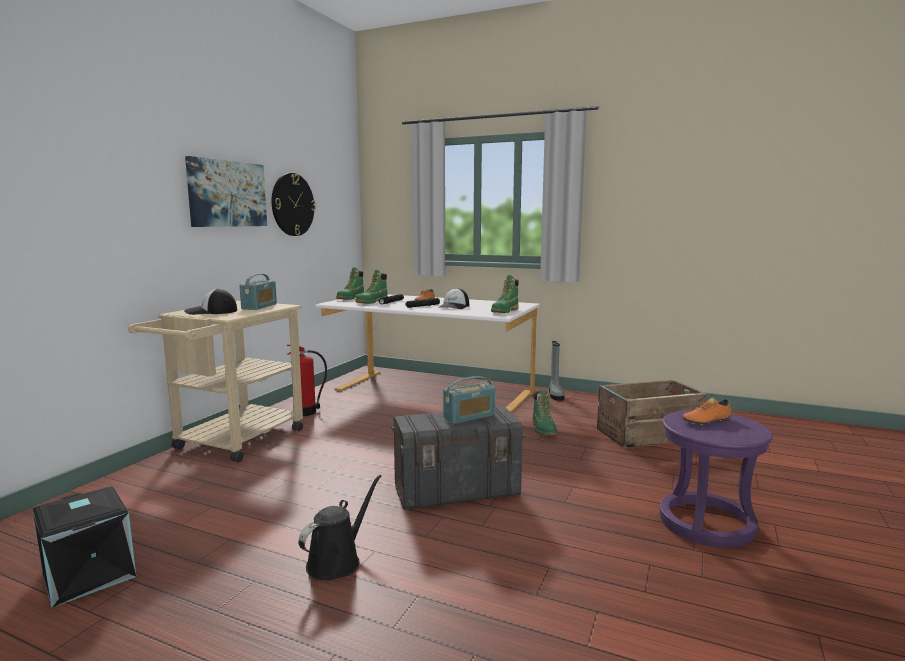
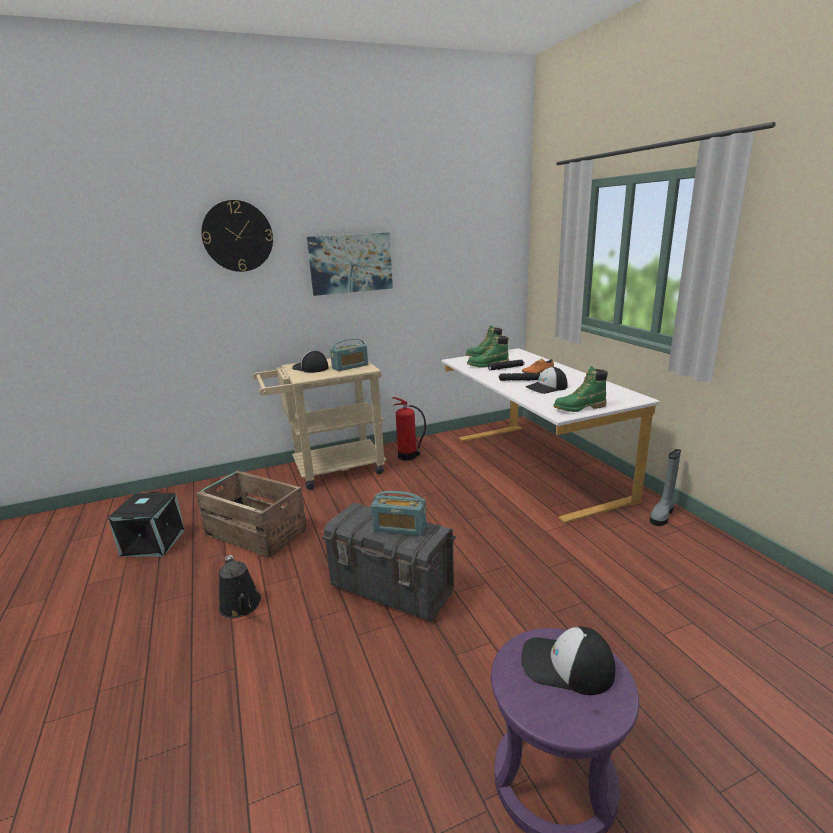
camera: 45 degrees right, 10 degrees up
(292, 204) = (428, 264): wall clock -> wall clock (237, 236)
(337, 561) = (241, 606): black watering can -> black watering can turned 75 degrees clockwise
(544, 430) = (573, 557): green boot -> none
(646, 434) = (691, 621): crate -> crate (255, 531)
(706, 421) = (566, 666): orange shoe -> cap

